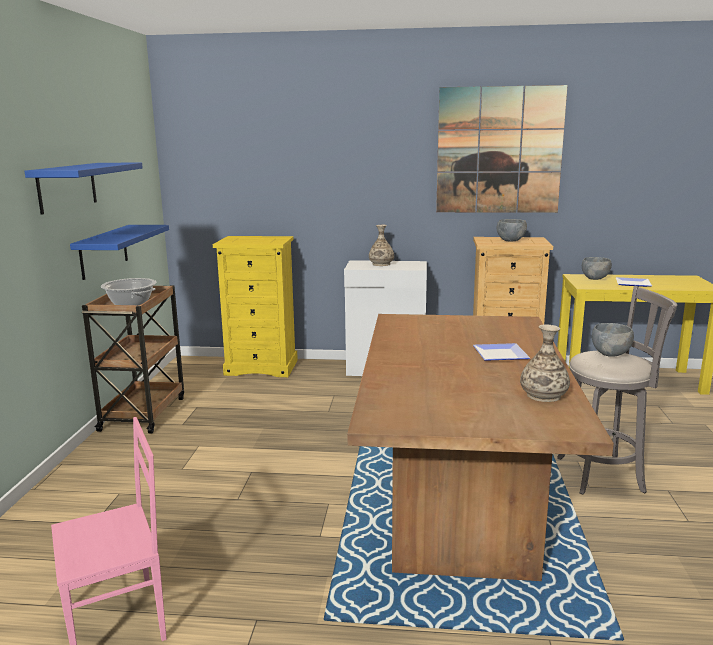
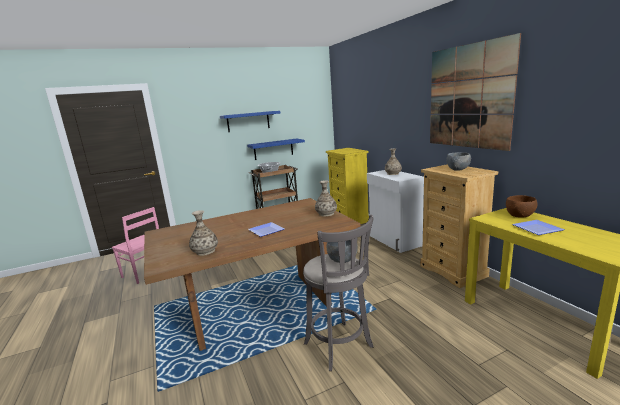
camera: 60 degrees right, 0 degrees up
(476, 320) = (326, 214): none -> vase
(595, 279) = (520, 216): grey bowl -> brown bowl

